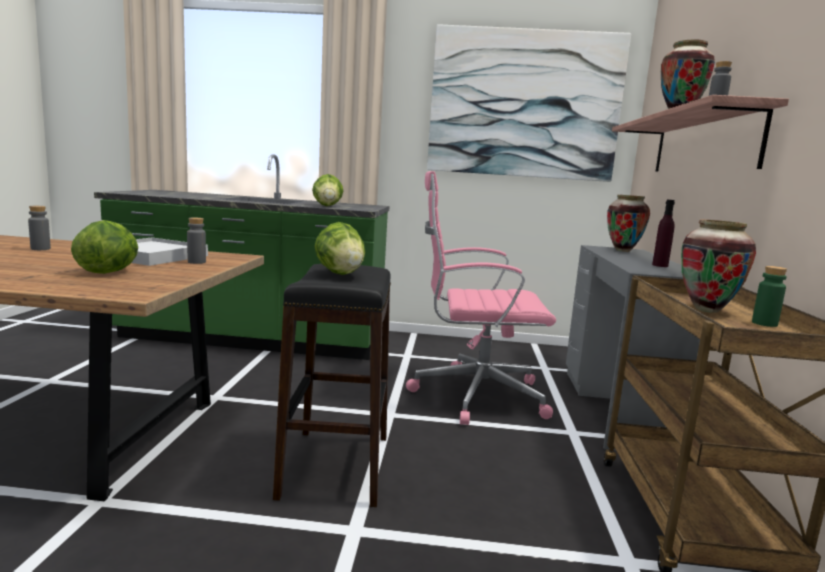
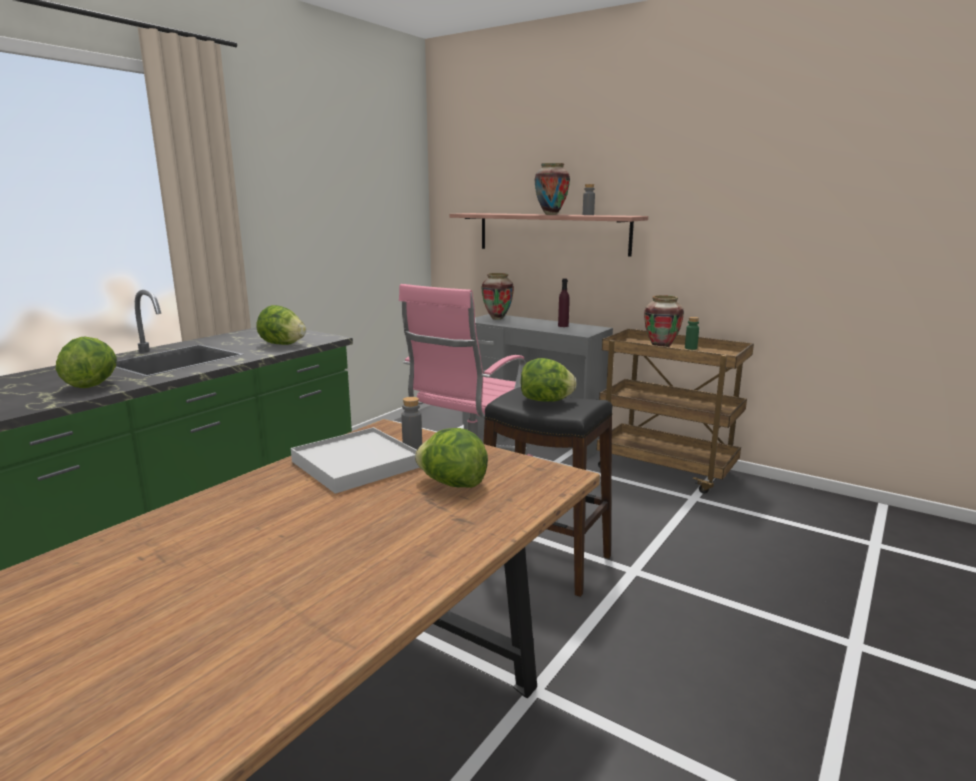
camera: 60 degrees left, 5 degrees up
(40, 249) = (243, 522): grey bottle -> none
(191, 196) = (92, 385): none -> lettuce
(524, 104) = (354, 190): picture -> none

